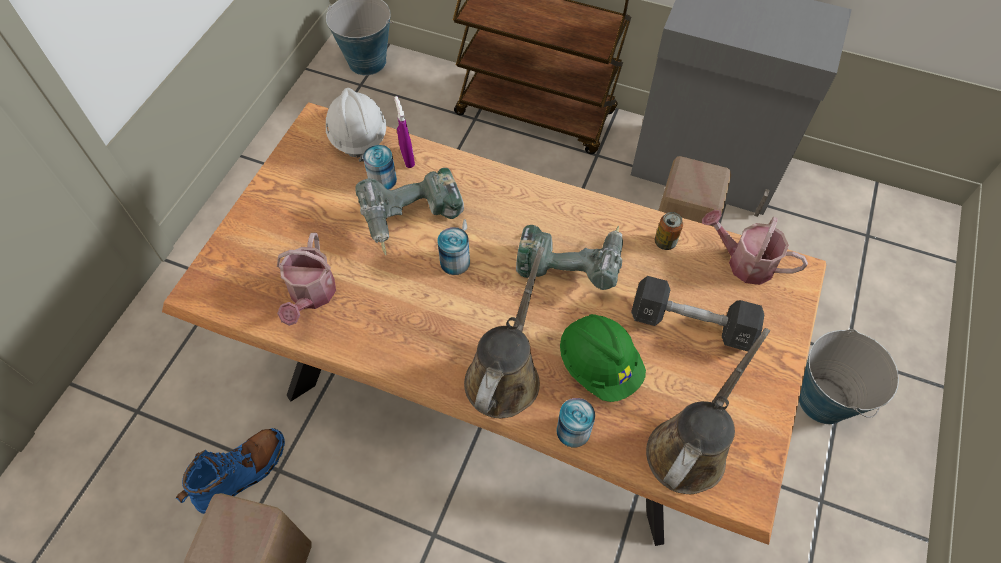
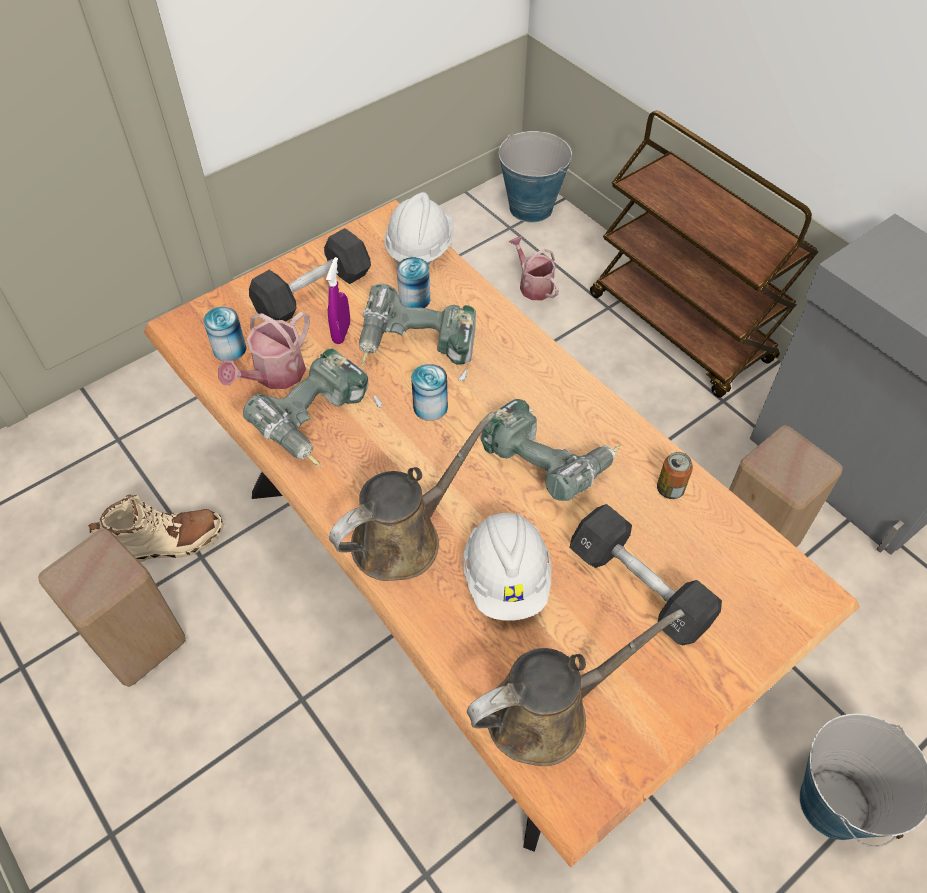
camera: 30 degrees right, 5 degrees down
(242, 473) = (168, 543): blue boot -> beige boot
(295, 211) = (313, 293): none -> black dumbbell
(378, 318) = (320, 424): none -> power drill
(407, 158) = (453, 289): purple spray bottle -> purple spray bottle (341, 333)
(573, 431) = (433, 627): can -> can (229, 349)
(599, 366) = (506, 578): green hard hat -> white hard hat
(744, 262) = (750, 553): watering can -> watering can (533, 285)

